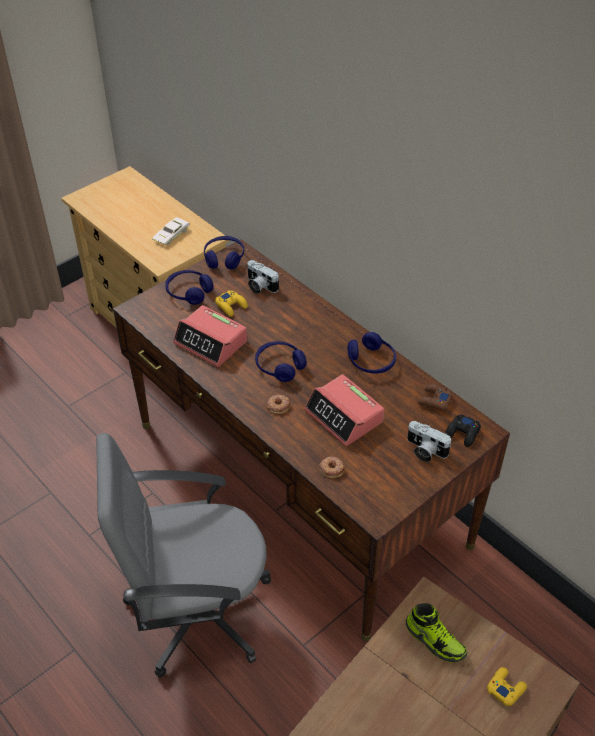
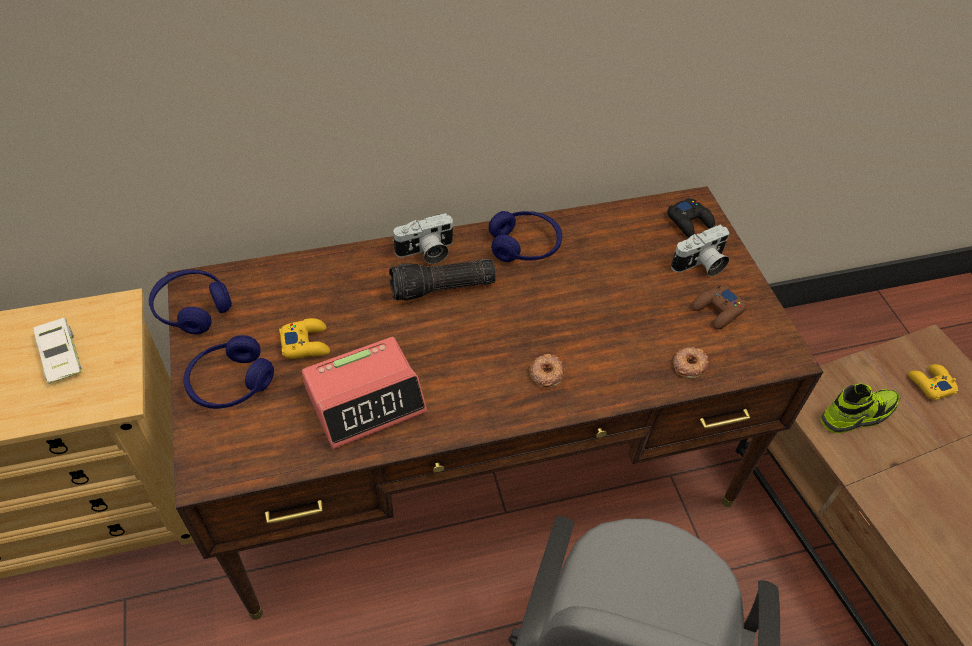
camera: 65 degrees left, 5 degrees up
(259, 286) = (292, 294): camera -> camera (426, 252)
(280, 366) = (471, 340): blue headphones -> none
(307, 340) = (442, 289): none -> flashlight
(344, 416) = (605, 313): alarm clock -> none
(434, 400) = (625, 221): brown game controller -> brown game controller (718, 311)

